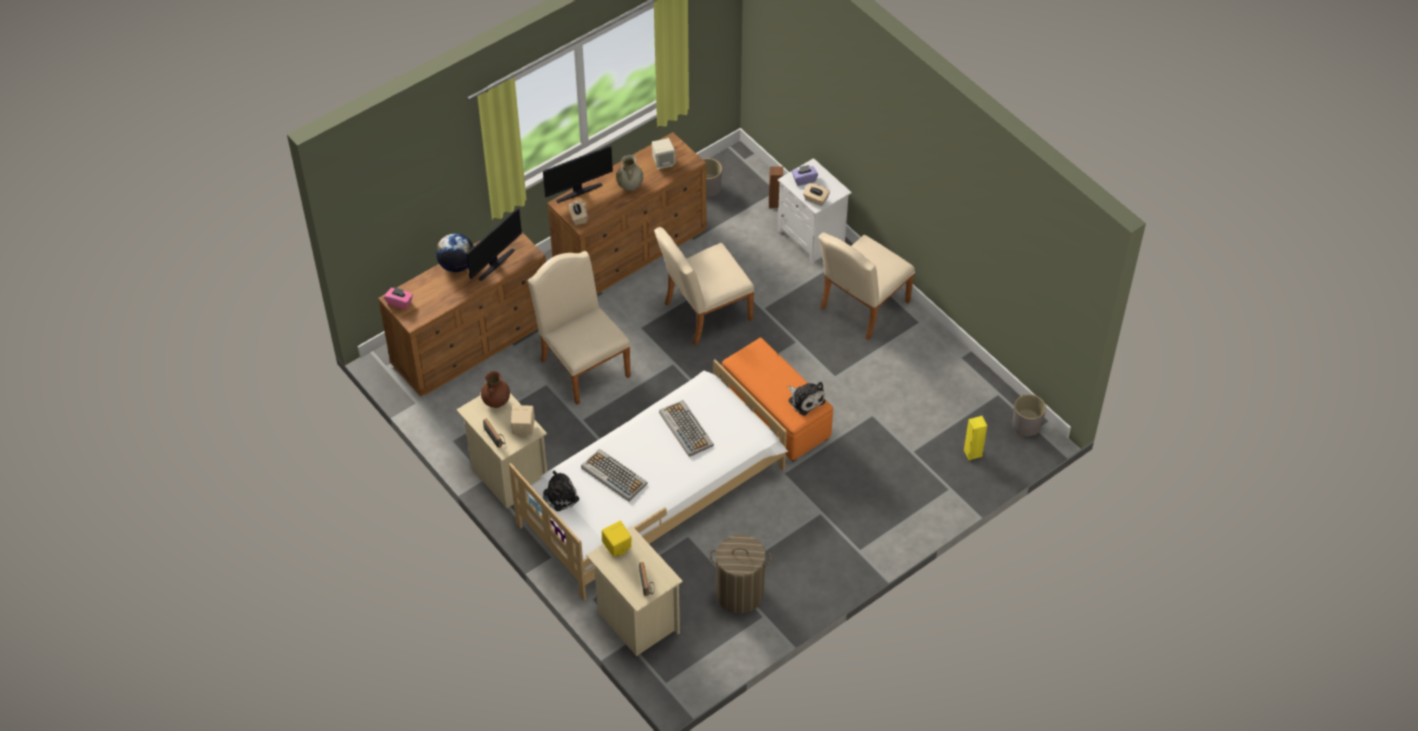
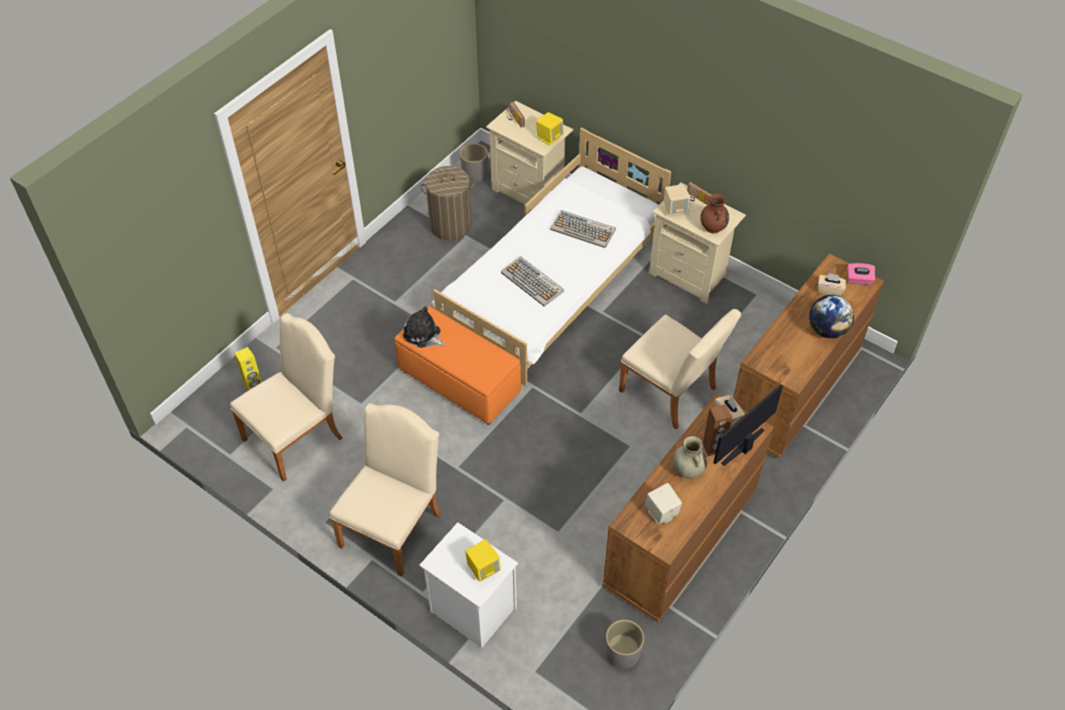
camera: 165 degrees right, 0 degrees up
(495, 264) = (788, 340): monitor -> none
(558, 497) = (624, 205): plush toy -> none
(703, 313) = (569, 477): beige chair -> beige chair (298, 435)
(775, 203) = (530, 651): brown speaker -> brown speaker (713, 448)
(804, 180) = (483, 568): purple tissue box -> yellow speaker
(816, 199) = (461, 542): beige tissue box -> beige tissue box (829, 290)
(1026, 425) = (199, 427): grey planter -> grey planter (475, 174)

